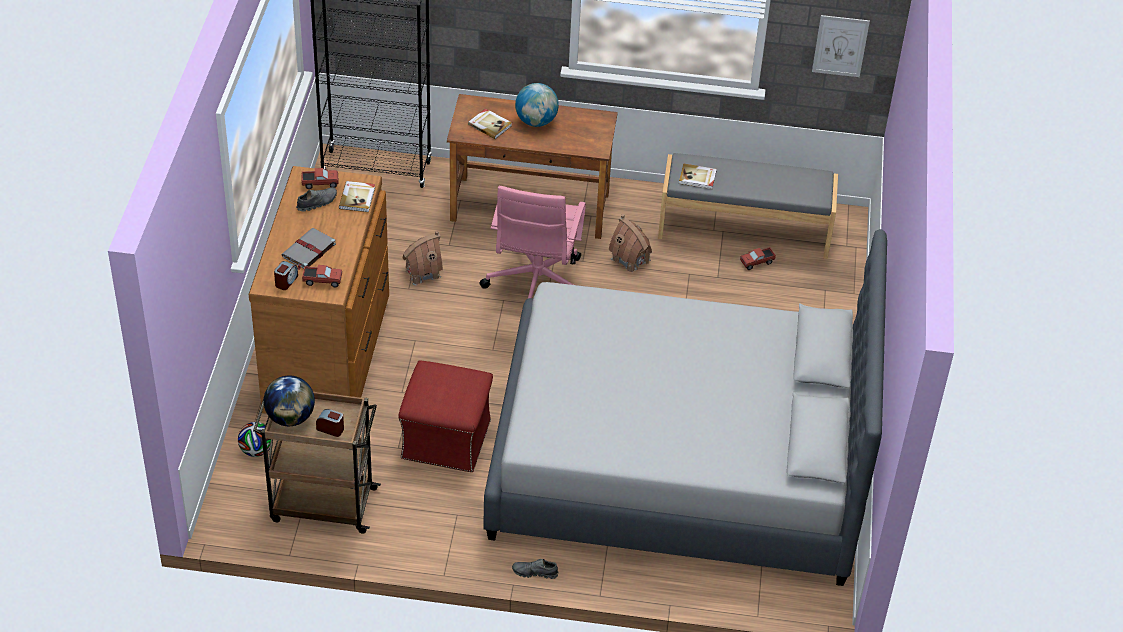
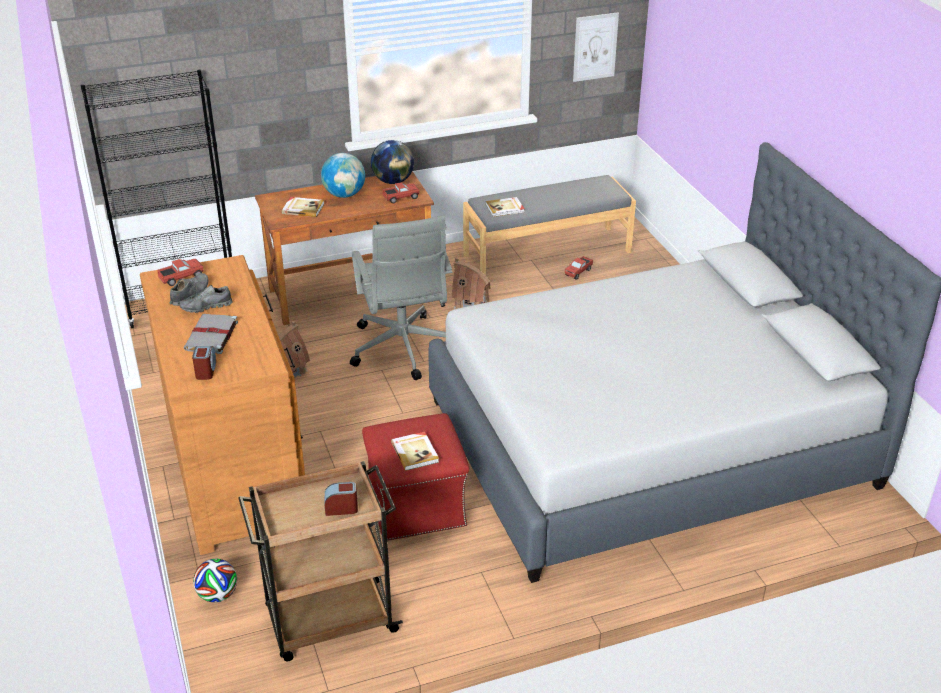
camera: 25 degrees left, 10 degrees down
(290, 418) = (286, 514): globe -> globe (393, 181)
(322, 281) = (247, 357): toy truck -> toy truck (401, 198)
(357, 198) = (232, 278): book -> book (415, 452)
(534, 572) = (603, 595): grey shoe -> grey shoe (206, 307)
(536, 286) = (403, 349): pink office chair -> grey office chair

